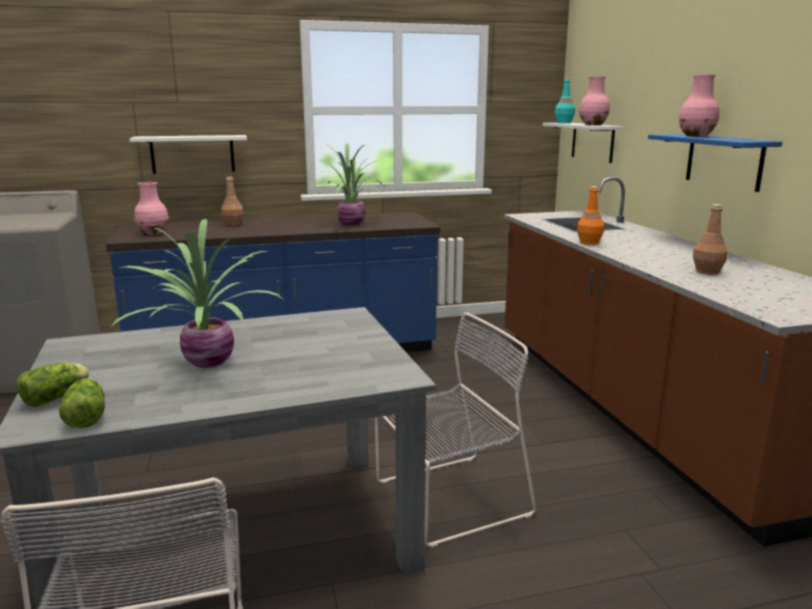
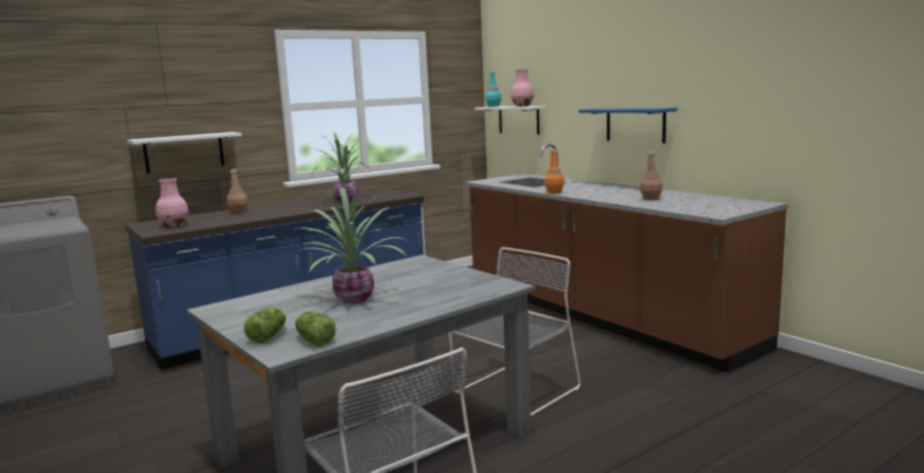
camera: 20 degrees left, 5 degrees down
(695, 136) = (613, 108): pink vase -> none

